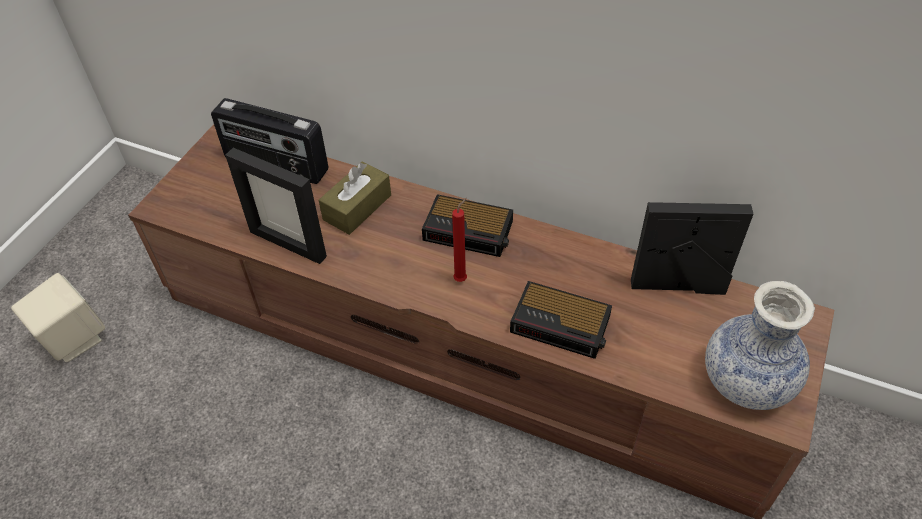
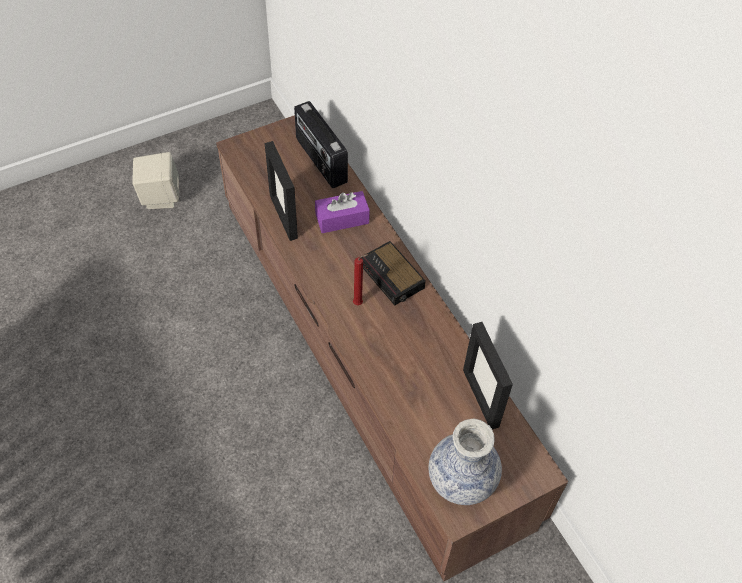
camera: 35 degrees right, 5 degrees up
(357, 207) = (342, 219): brown tissue box -> purple tissue box
(562, 325) = (389, 370): alarm clock -> none
(677, 287) = (482, 397): picture frame -> picture frame turned 150 degrees counterclockwise

